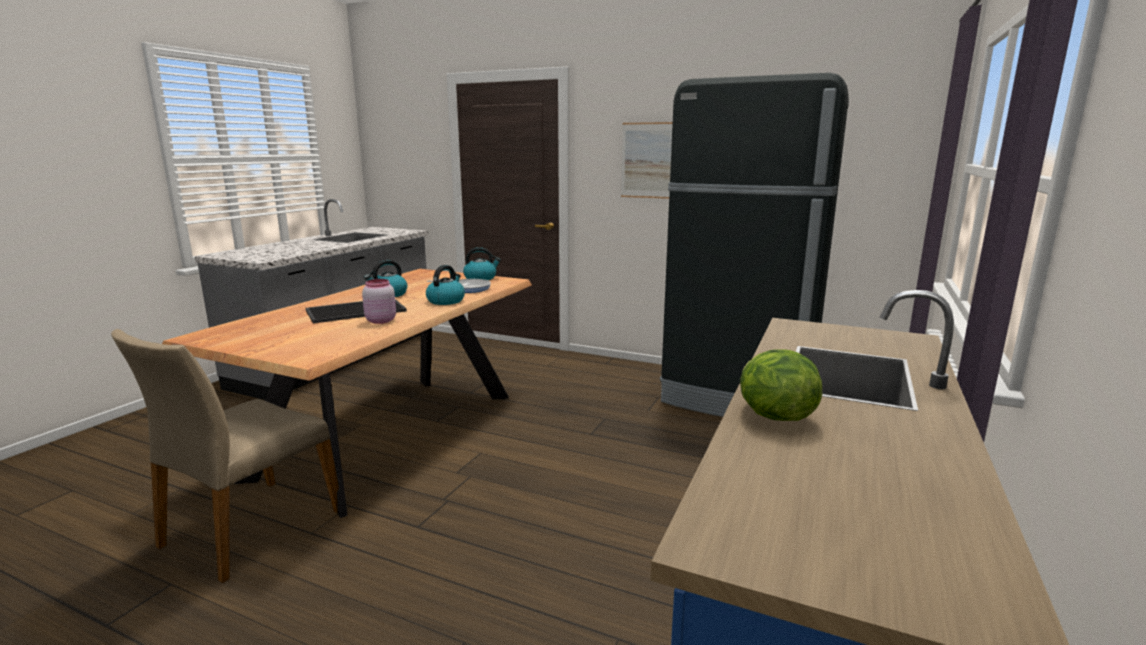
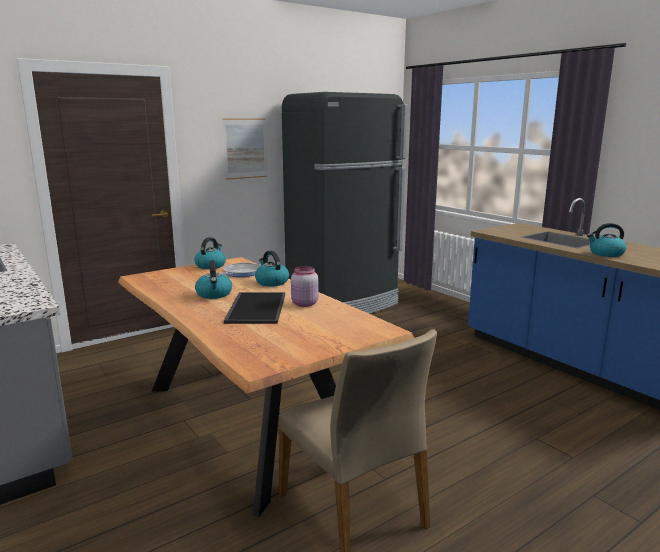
camera: 60 degrees left, 0 degrees up
(774, 416) = (605, 254): lettuce -> kettle

